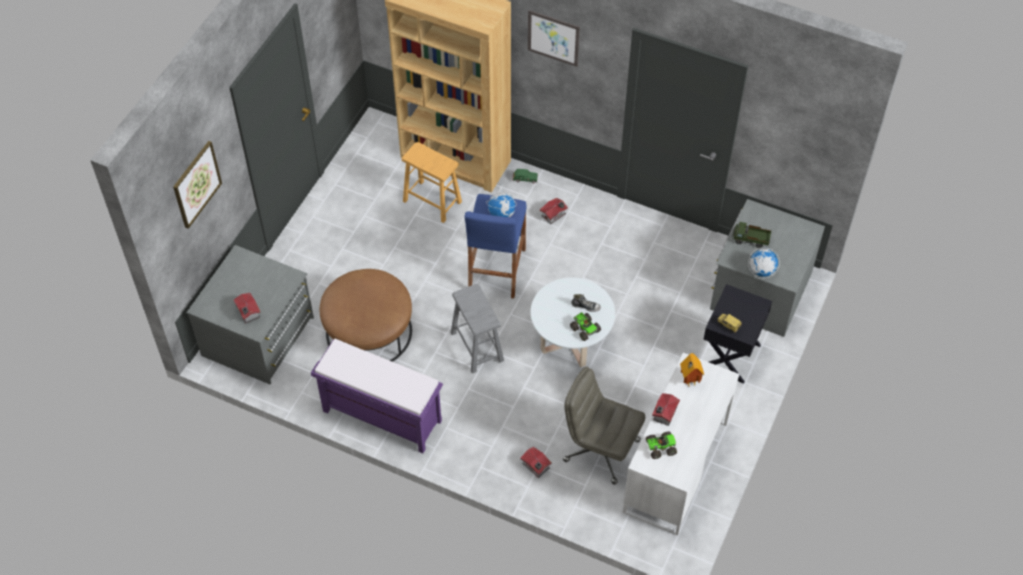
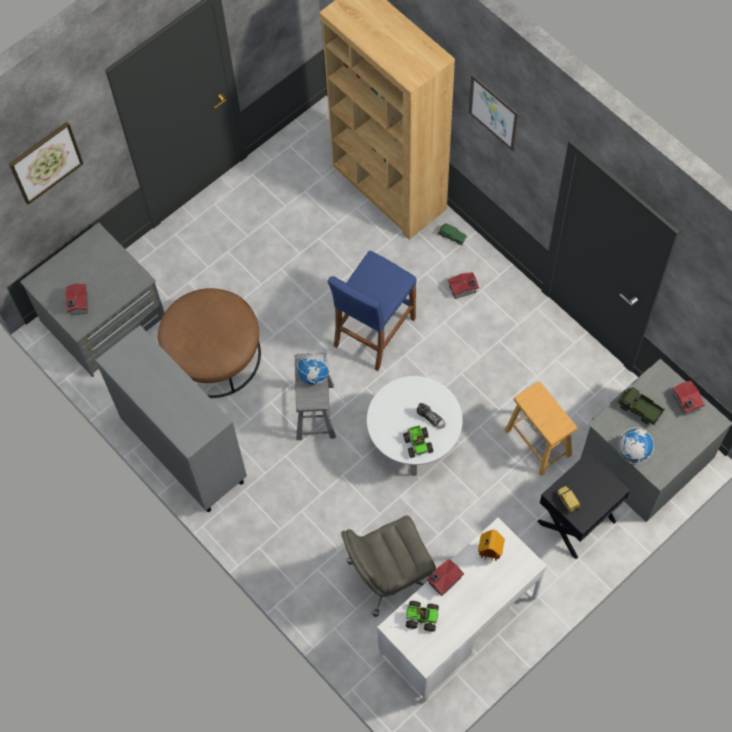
camera: 25 degrees right, 10 degrees up
(380, 416) = (185, 453): purple bench -> grey cabinet
(432, 201) = (342, 229): brown stool -> brown stool (538, 442)
(501, 213) = (382, 283): globe -> globe (314, 375)
(535, 467) = (314, 569): toy house -> toy house (685, 403)
(600, 450) = (388, 576): grey office chair -> grey office chair turned 75 degrees counterclockwise

